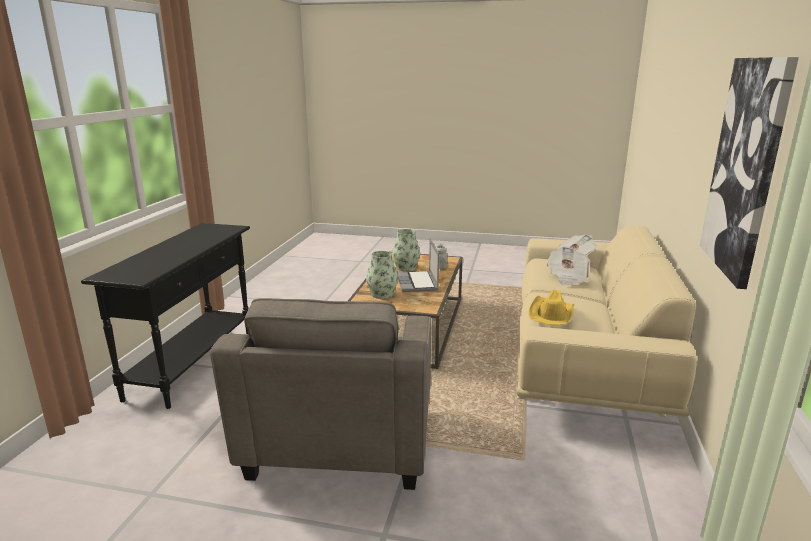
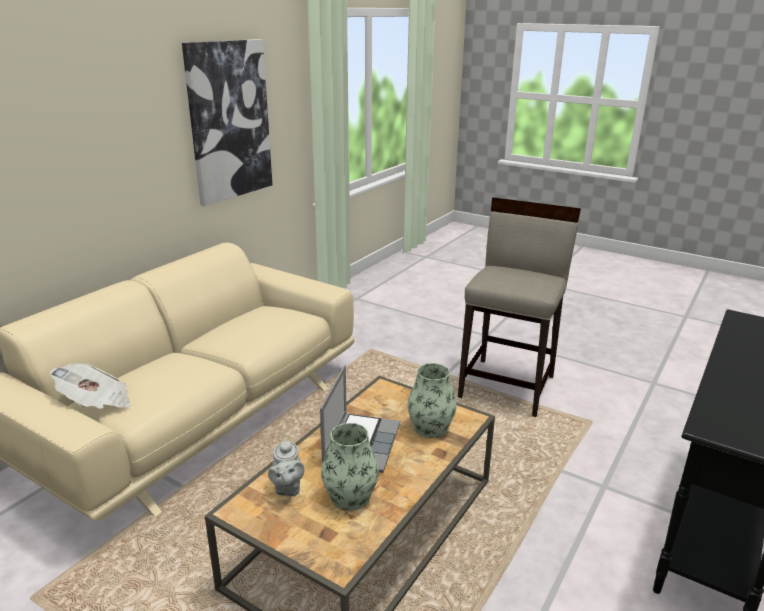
camera: 160 degrees left, 5 degrees up
(339, 444) = (508, 386): grey armchair -> beige stool
(551, 314) = (280, 323): yellow hat -> none
(567, 278) = (169, 371): newspaper -> none

